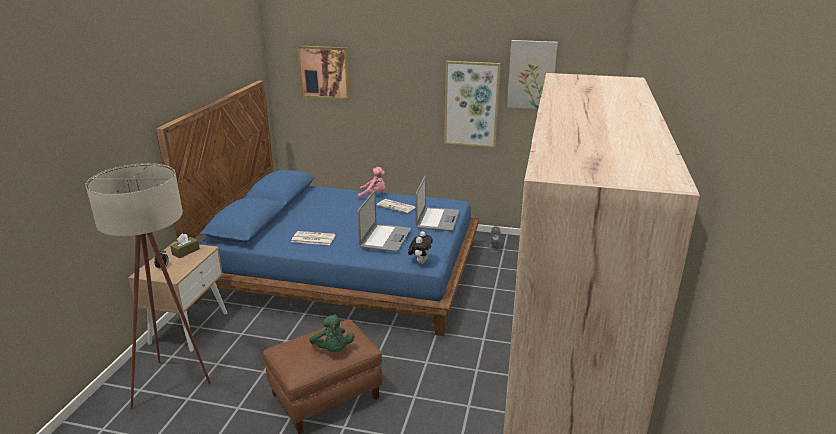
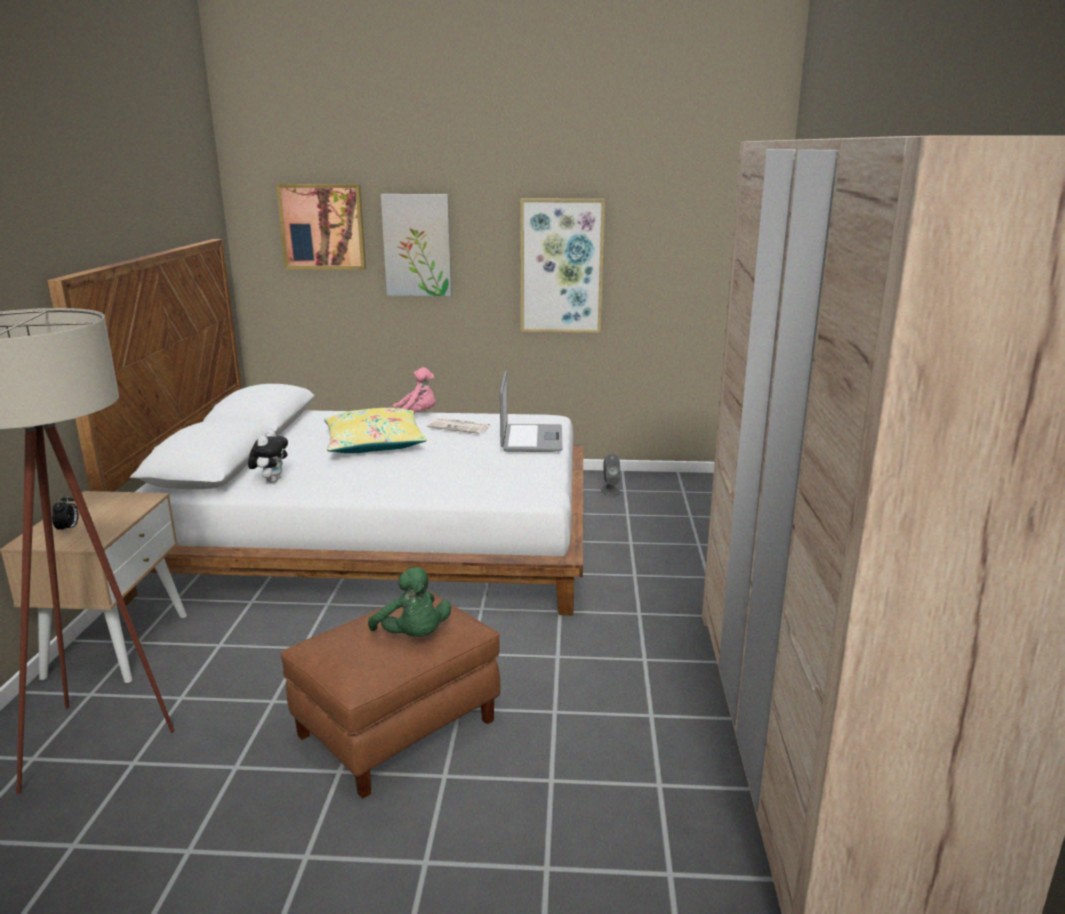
camera: 10 degrees left, 5 degrees down
(186, 252) = (109, 504): brown tissue box -> none
(312, 239) = (333, 475): newspaper -> none
(342, 216) = (374, 444): none -> yellow pillow
(346, 270) = (382, 536): blue bed -> white bed
(385, 238) = (457, 466): laptop -> none
(420, 262) = (526, 494): plush toy -> plush toy (271, 480)
(531, 75) = (652, 215): picture -> picture (417, 245)

